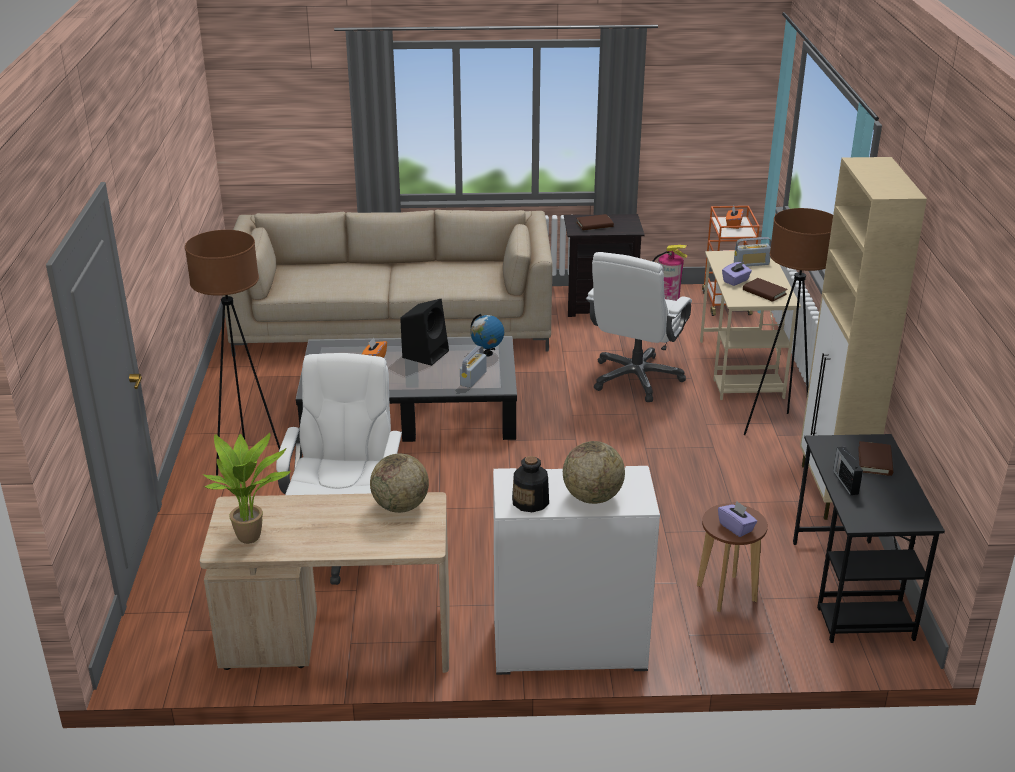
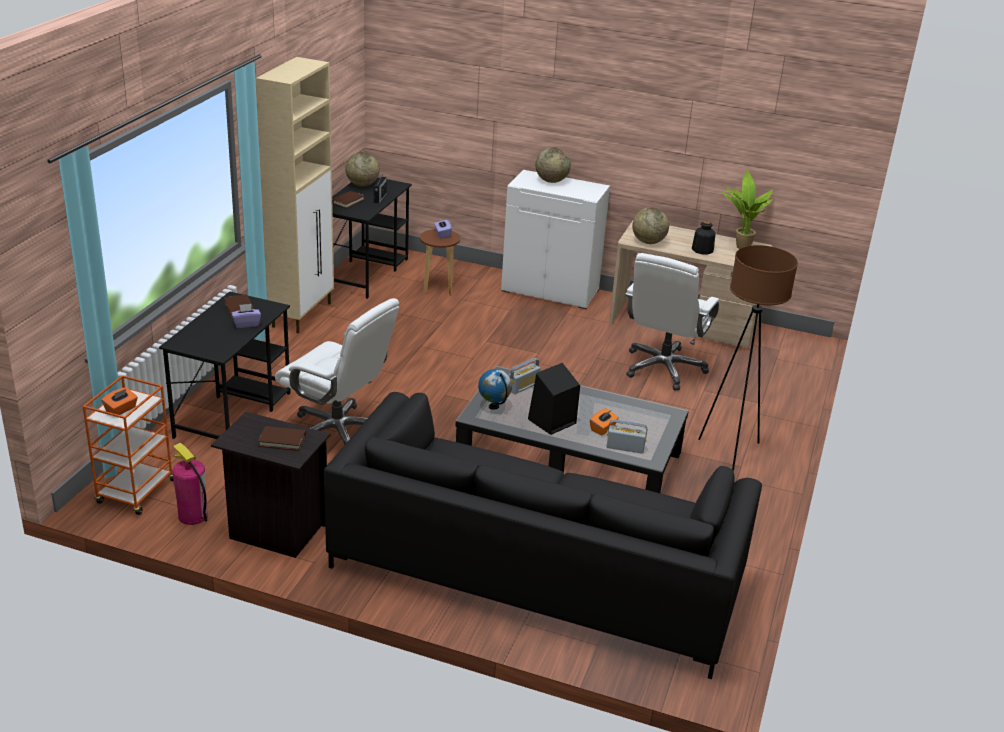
camera: 160 degrees left, 0 degrees up
(394, 325) = (536, 572): beige sofa -> black sofa
(531, 502) = (586, 186): bottle -> bottle (702, 250)
(636, 378) = (338, 432): white office chair -> white office chair turned 75 degrees clockwise
(741, 369) = (233, 414): beige desk -> black desk
(751, 264) = (204, 337): radio -> radio (625, 447)
(779, 431) = (279, 358): brown floor lamp -> none
(907, 504) = (362, 184): none -> globe

